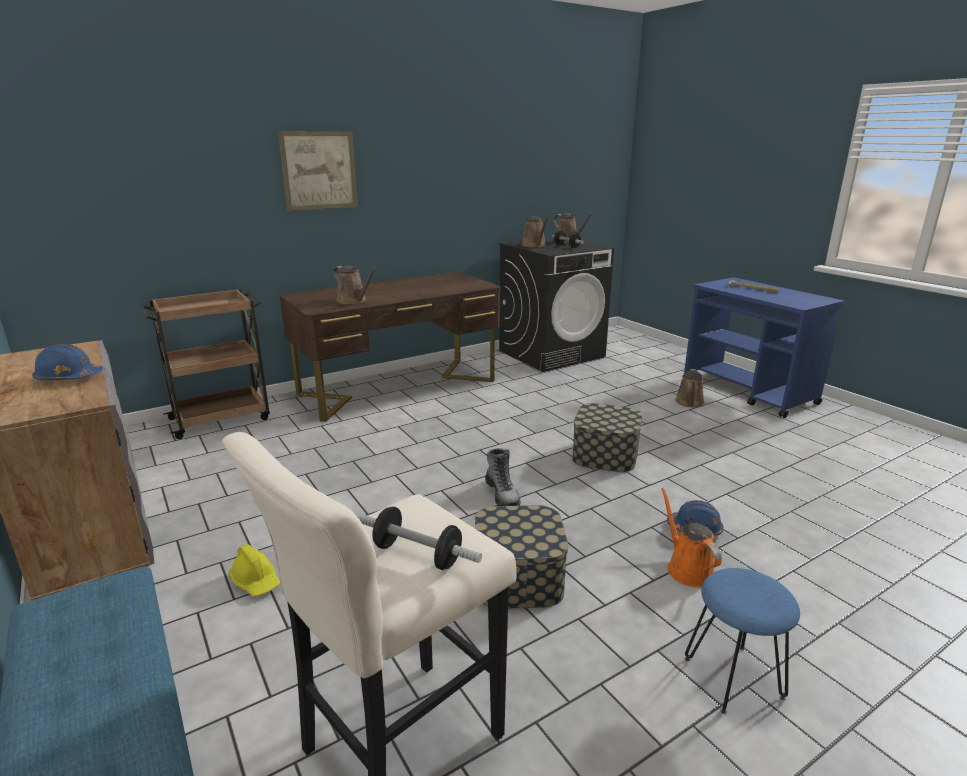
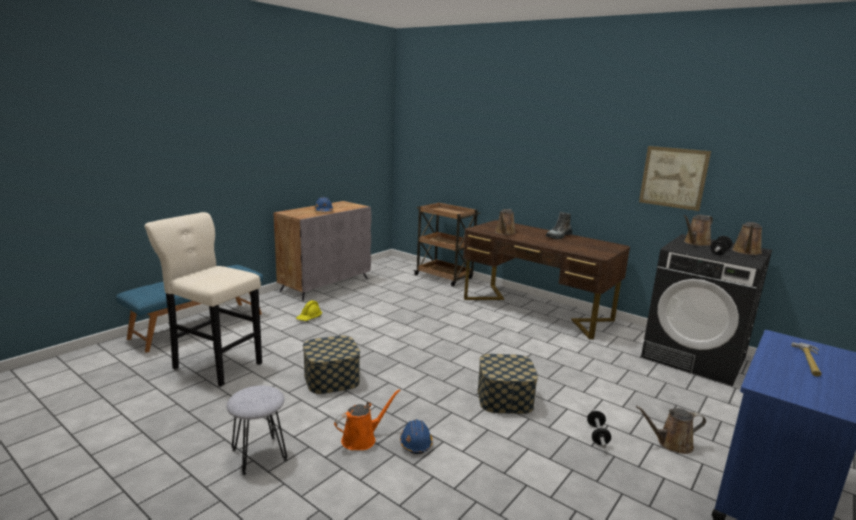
camera: 70 degrees right, 5 degrees down
(319, 170) = (537, 147): picture -> picture (673, 177)
(418, 555) = (206, 277): dumbbell -> dumbbell (597, 435)
(502, 494) = (416, 363): boot -> boot (558, 236)
(732, 678) = (259, 454): blue stool -> grey stool

